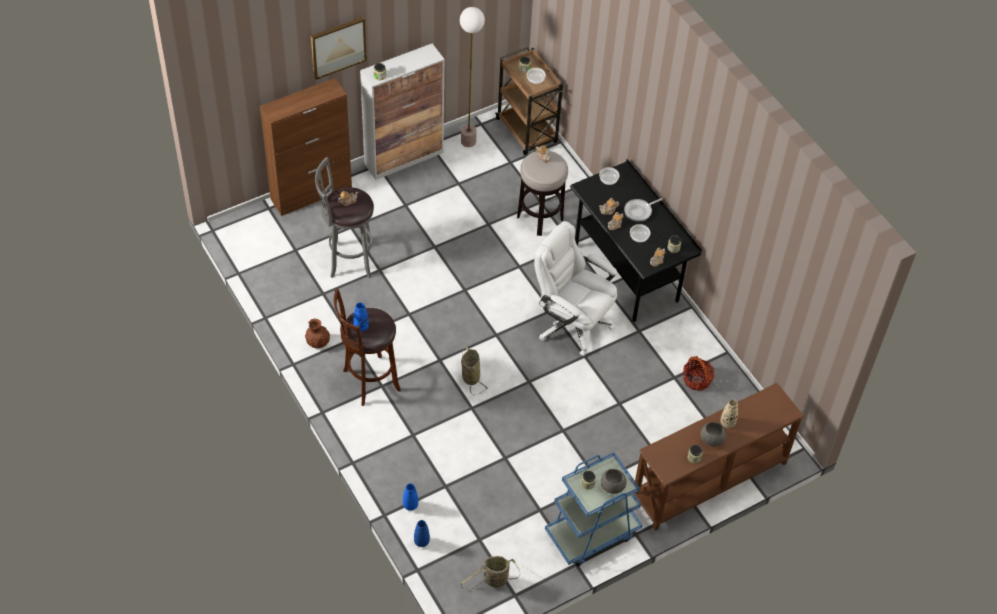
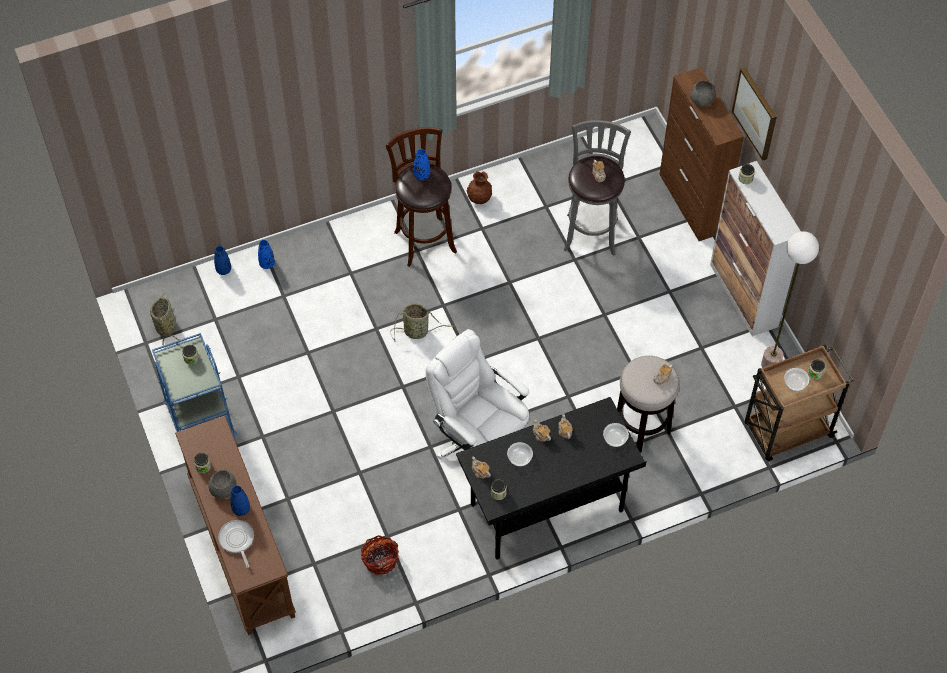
camera: 100 degrees right, 5 degrees up
(572, 323) = (479, 440): white office chair -> white office chair turned 90 degrees counterclockwise
(613, 486) = (183, 381): grey bowl -> grey bowl (701, 100)
(639, 211) = (561, 465): frying pan -> frying pan (237, 540)
(727, 423) = (241, 509): beige vase -> blue vase

